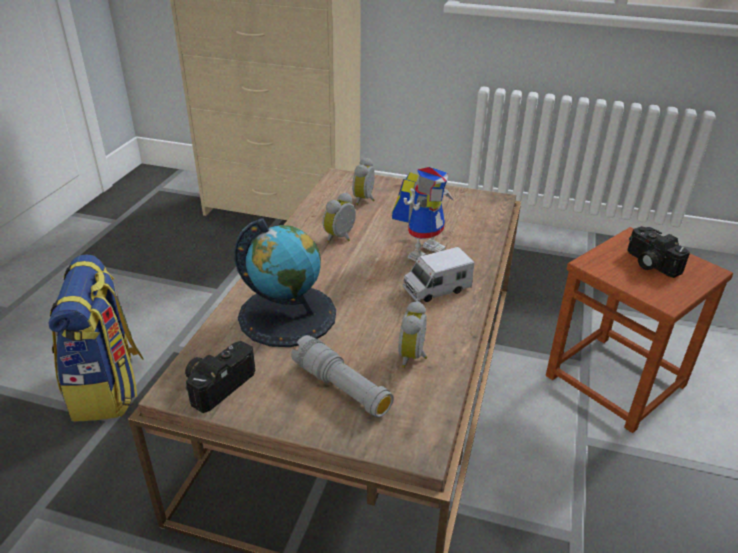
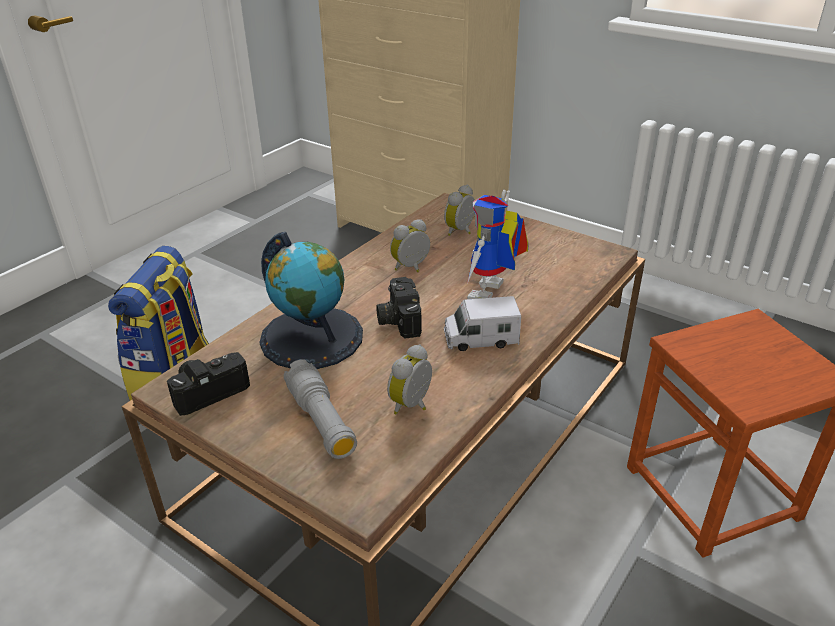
camera: 20 degrees right, 0 degrees up
(422, 249) = (491, 294): toy robot -> toy robot turned 150 degrees clockwise
(649, 263) = (754, 356): camera -> camera (397, 319)

